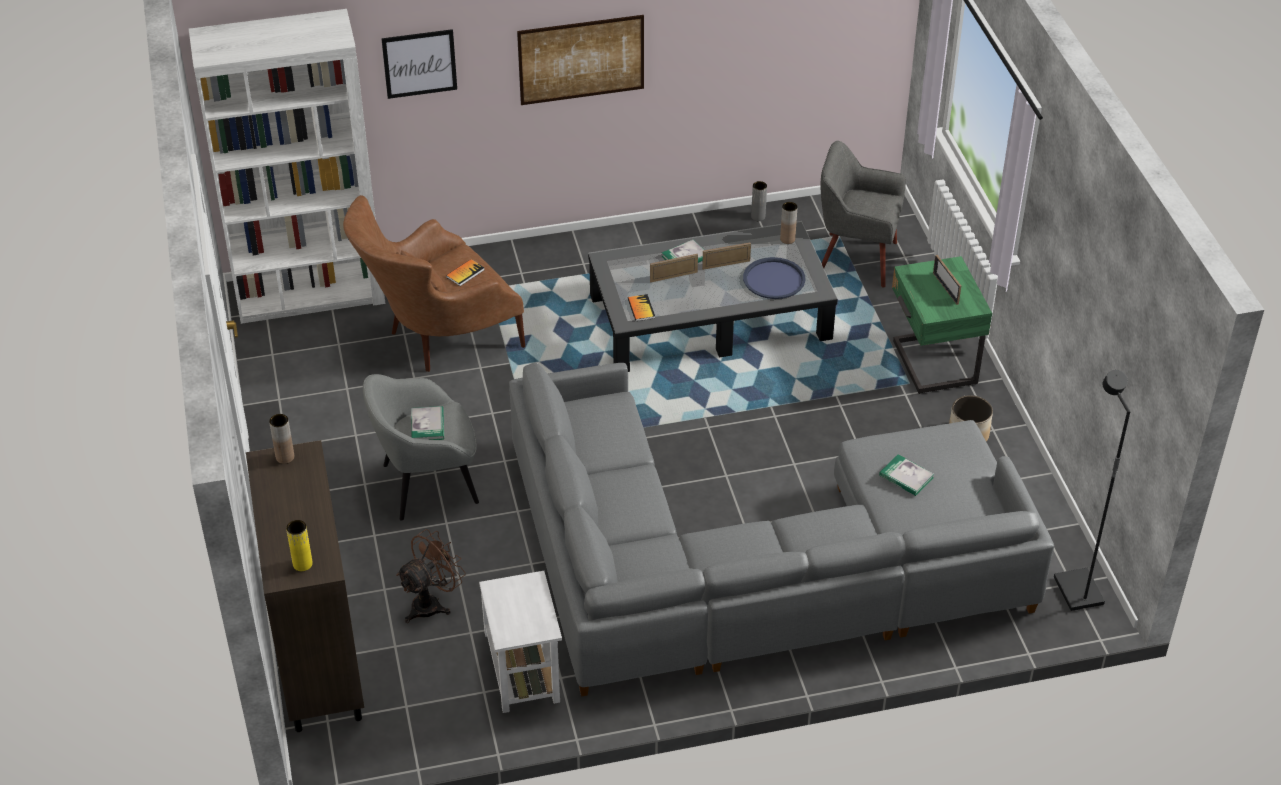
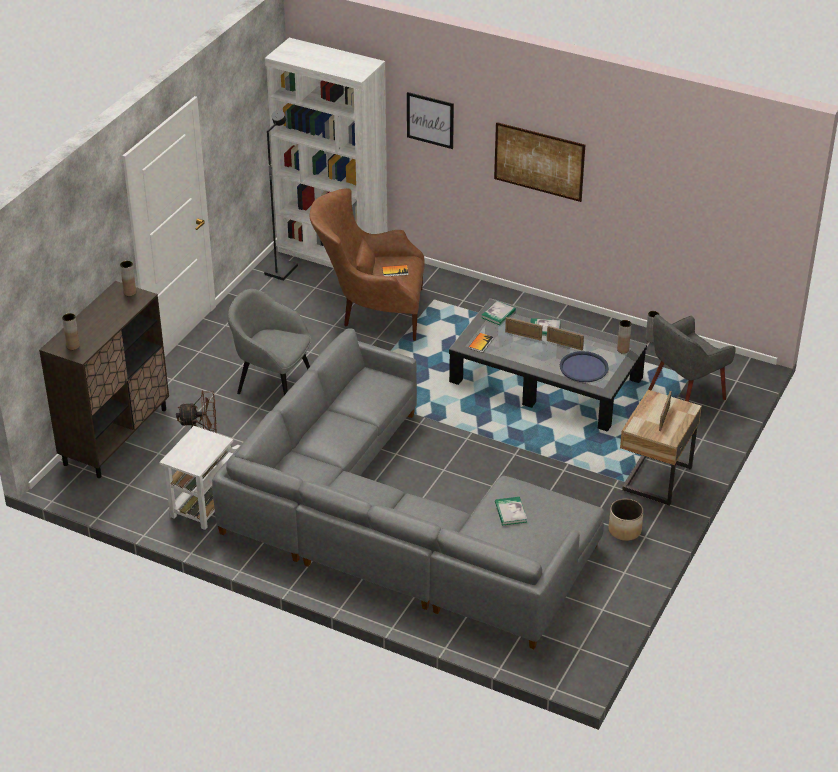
camera: 40 degrees right, 5 degrees down
(302, 564) = (73, 346): yellow vase -> brown vase
(427, 425) = (274, 338): book -> book (498, 314)
(856, 258) = (685, 394): grey armchair -> grey armchair turned 90 degrees counterclockwise
(932, 364) = (654, 479): green nightstand -> beige nightstand
(1076, 591) = (577, 654): black floor lamp -> black floor lamp (280, 270)

